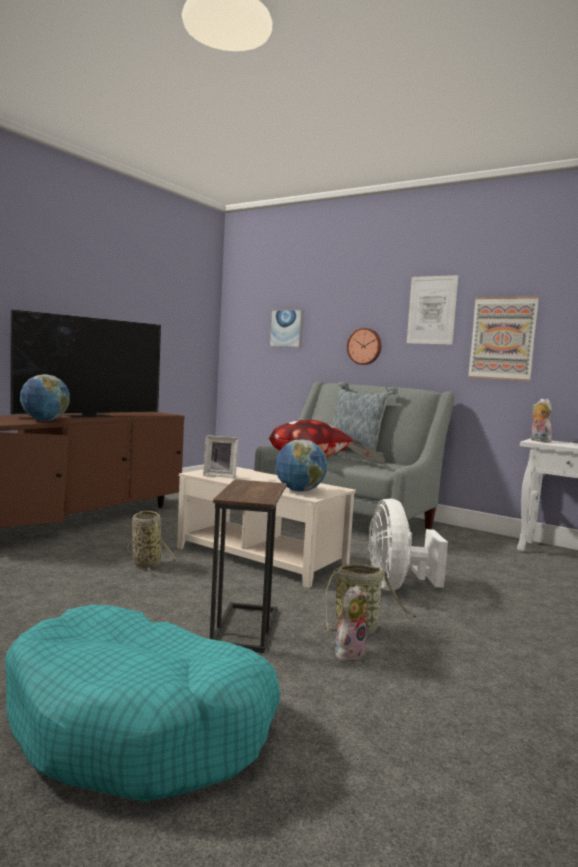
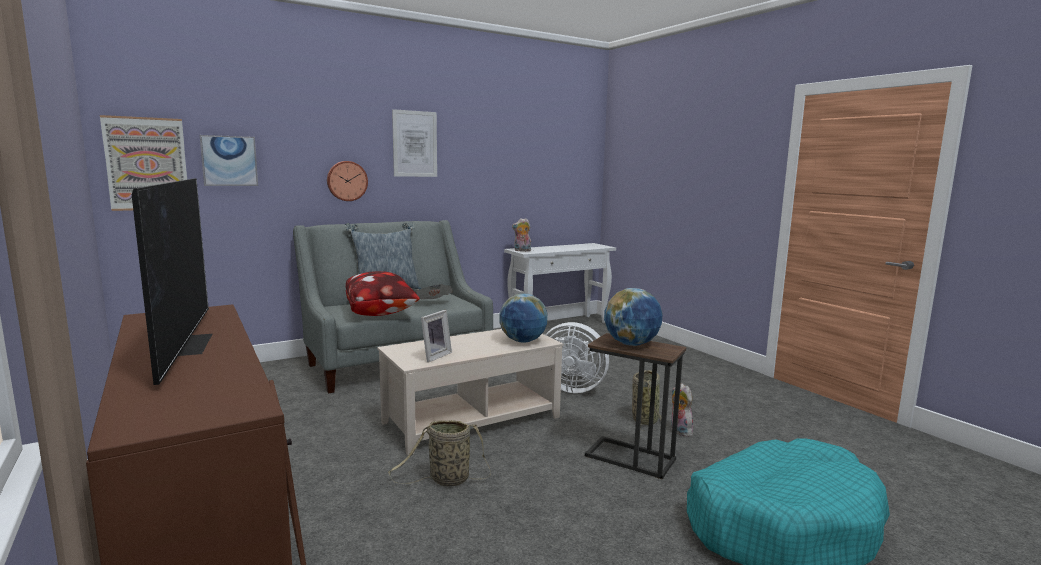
camera: 65 degrees left, 5 degrees up
(45, 420) = (236, 371): globe -> globe (631, 344)
(502, 338) = (476, 170): picture -> picture (147, 164)

